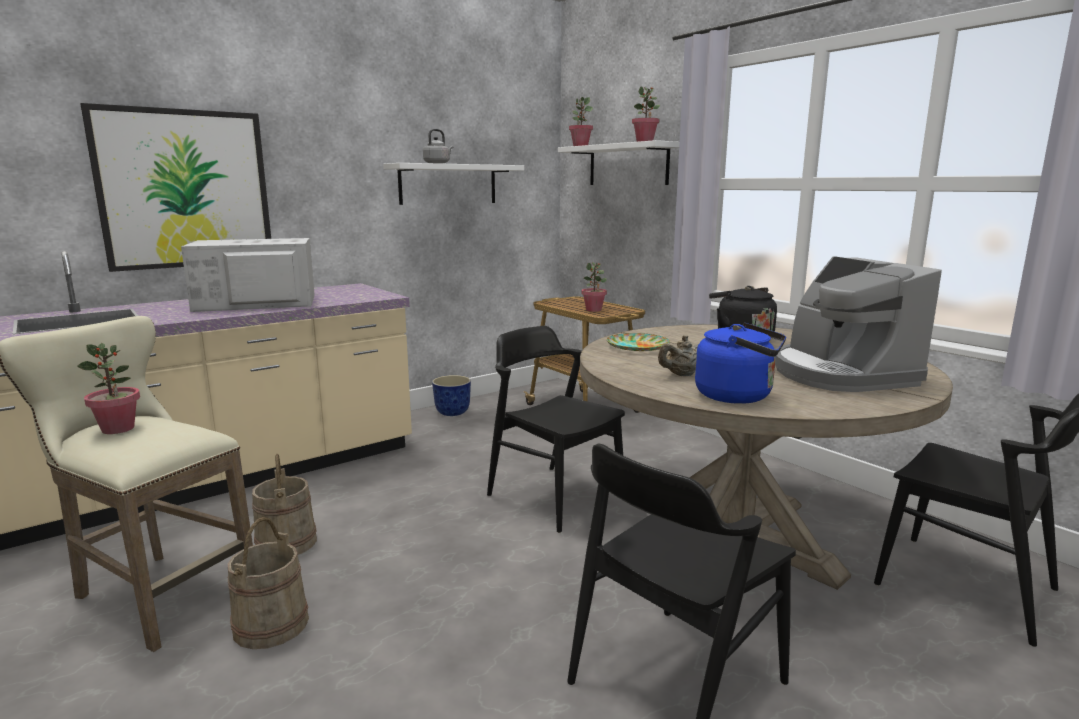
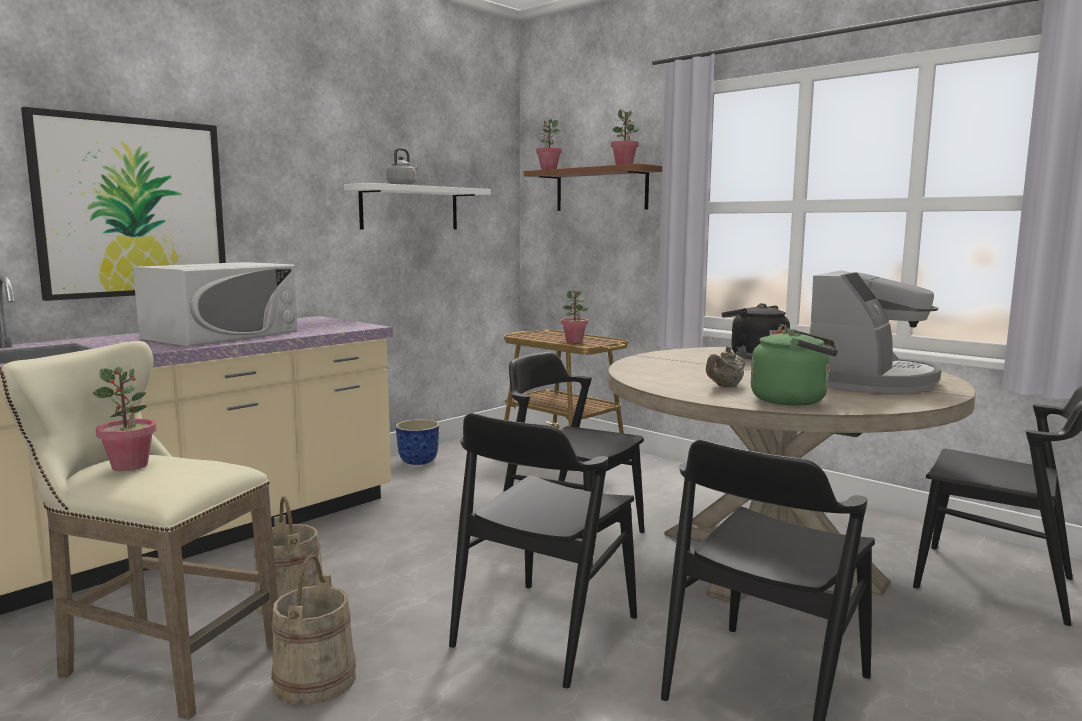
camera: 10 degrees left, 5 degrees down
(256, 302) = (222, 334): white microwave -> white microwave turned 150 degrees clockwise
(489, 596) = (544, 631): none -> black chair
(628, 165) = (601, 190): white shelf -> brown shelf
(637, 346) = (661, 366): plate -> none
(738, 396) = (793, 400): blue kettle -> green kettle
(839, 374) = (869, 381): coffee machine -> coffee machine turned 120 degrees counterclockwise

